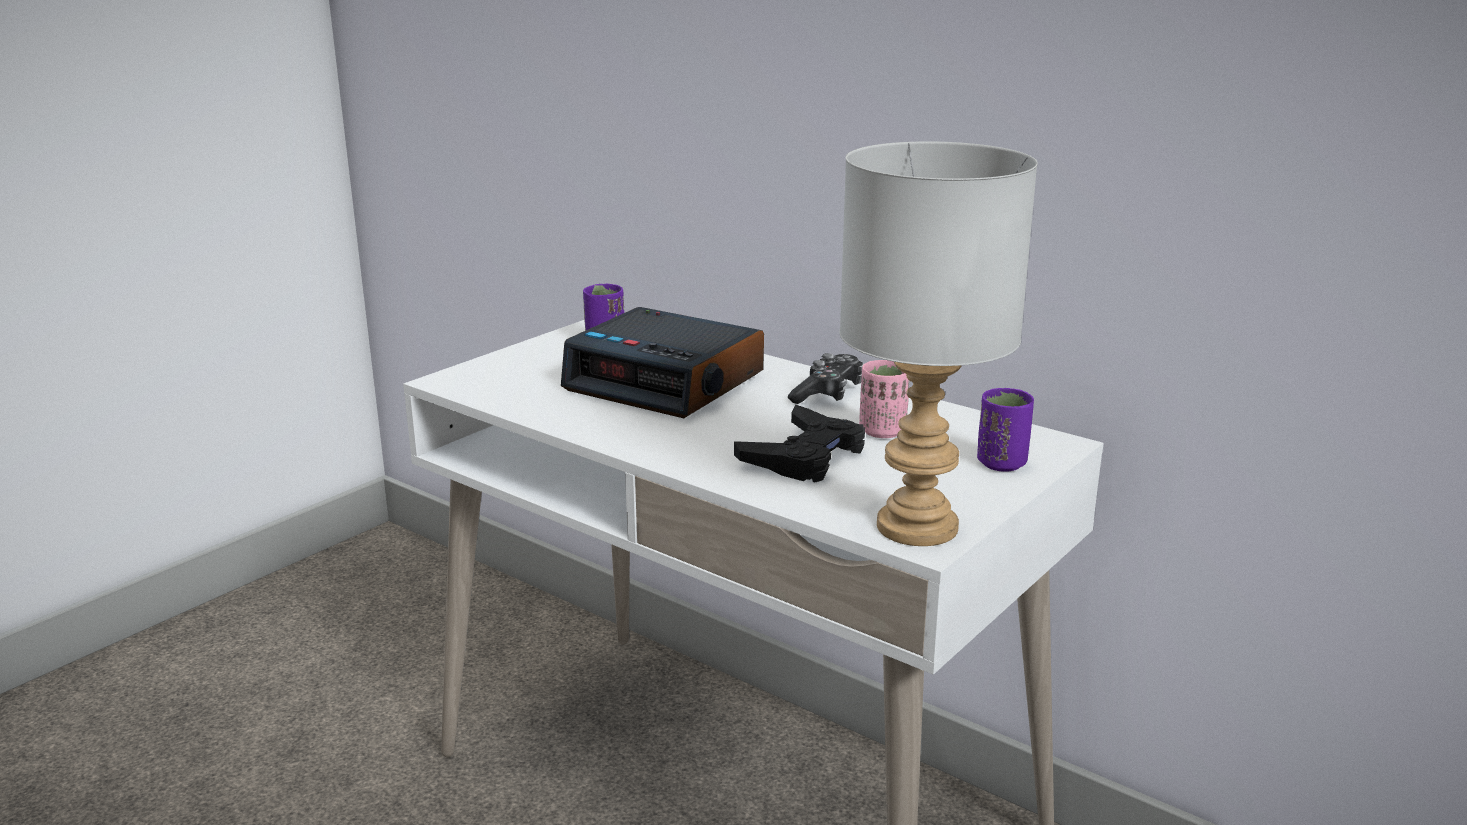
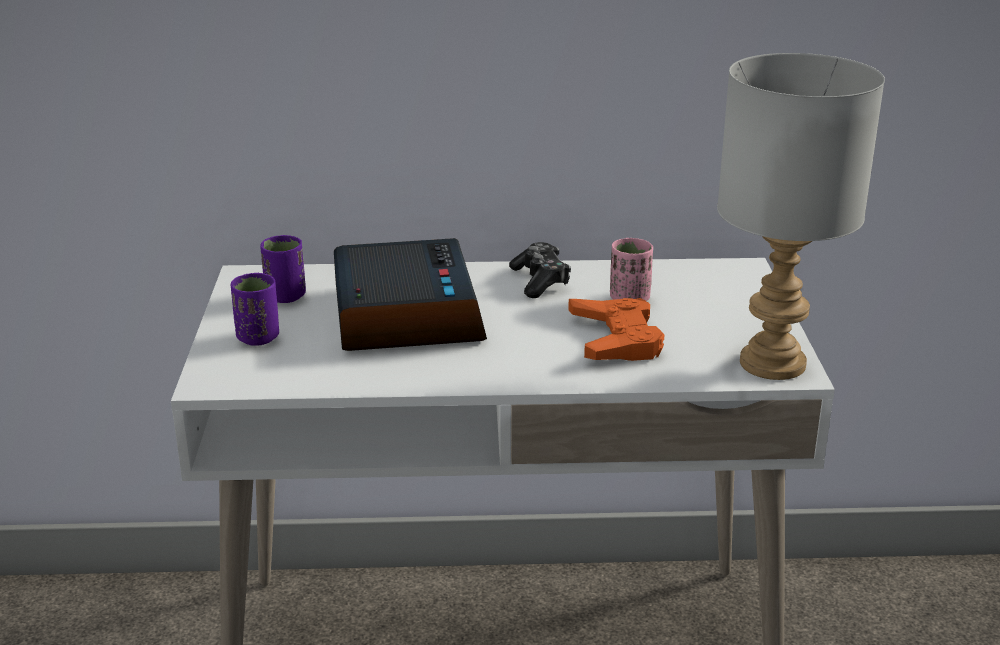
camera: 40 degrees left, 5 degrees up
(667, 382) = (405, 314): alarm clock -> alarm clock turned 90 degrees counterclockwise
(804, 456) = (616, 339): black game controller -> orange game controller
(1001, 463) = (739, 296): purple cup -> purple cup (258, 338)

